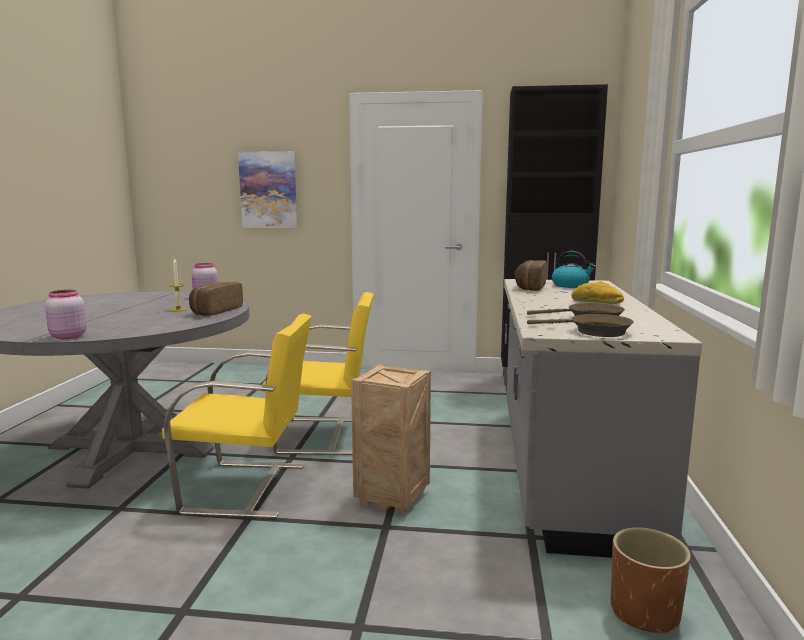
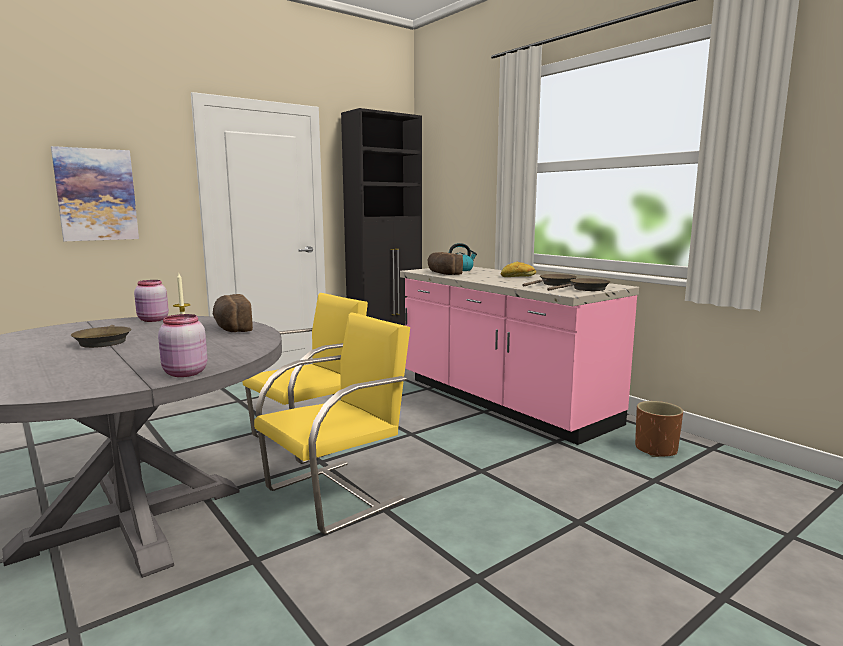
camera: 45 degrees left, 0 degrees up
(128, 306) = (103, 341): none -> brown frying pan
(394, 498) = (450, 454): crate -> none
(566, 468) = (502, 401): grey counter -> pink counter

